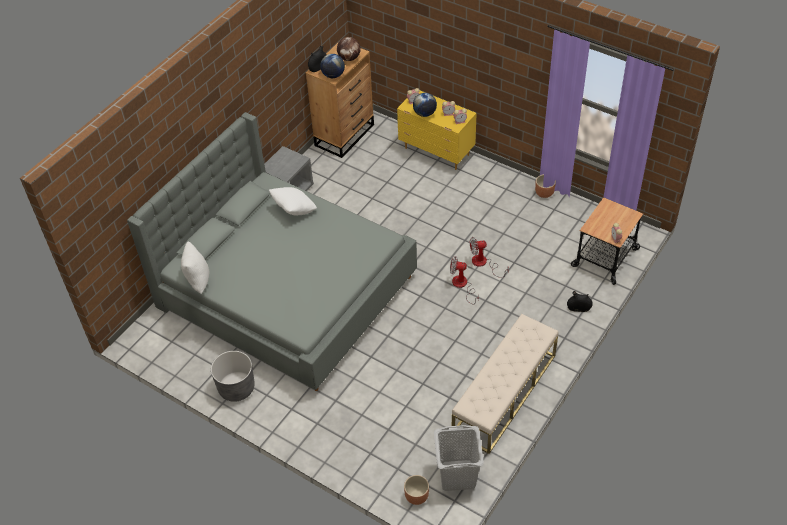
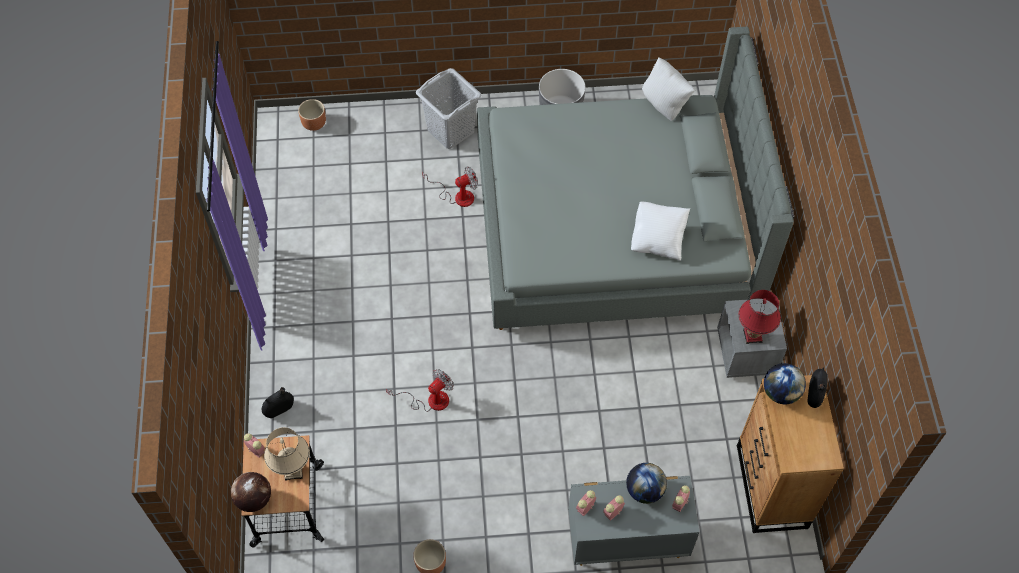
camera: 140 degrees right, 10 degrees up
(292, 159) = (752, 336): none -> red table lamp
(349, 58) = (793, 439): globe -> globe (254, 499)
(437, 152) = (625, 540): yellow dresser -> grey dresser
(457, 475) = (290, 160): grey laundry basket -> grey laundry basket (451, 130)
(462, 286) = (432, 355): fan -> fan (457, 196)
(504, 394) = (298, 260): beige bench -> none
(600, 218) = (293, 471): none -> beige table lamp

